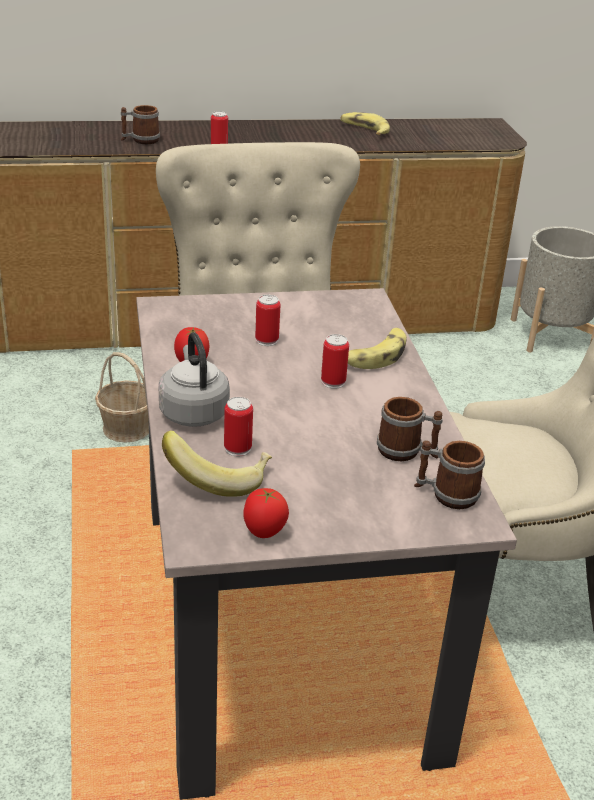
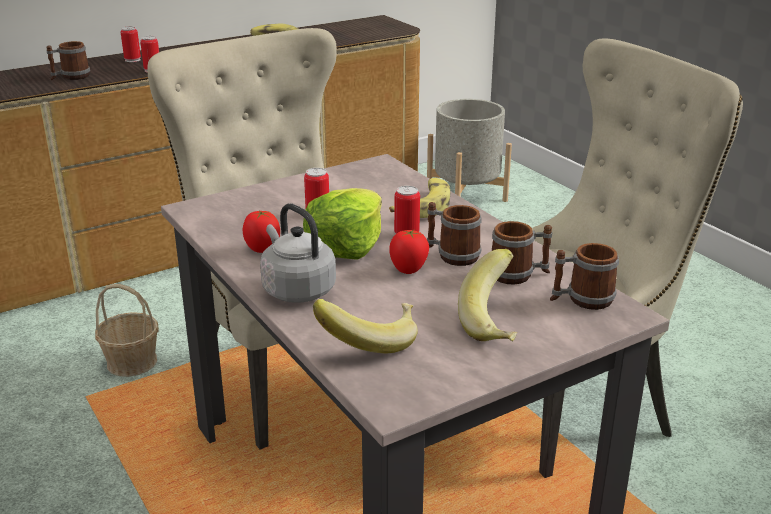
camera: 20 degrees left, 5 degrees down
(237, 448) = (365, 310): can -> can (132, 60)
(264, 532) = (451, 375): tomato -> tomato (408, 271)
(268, 380) = (346, 246): none -> lettuce
(346, 494) = (497, 323): none -> banana
(359, 414) = (451, 255): none -> mug

